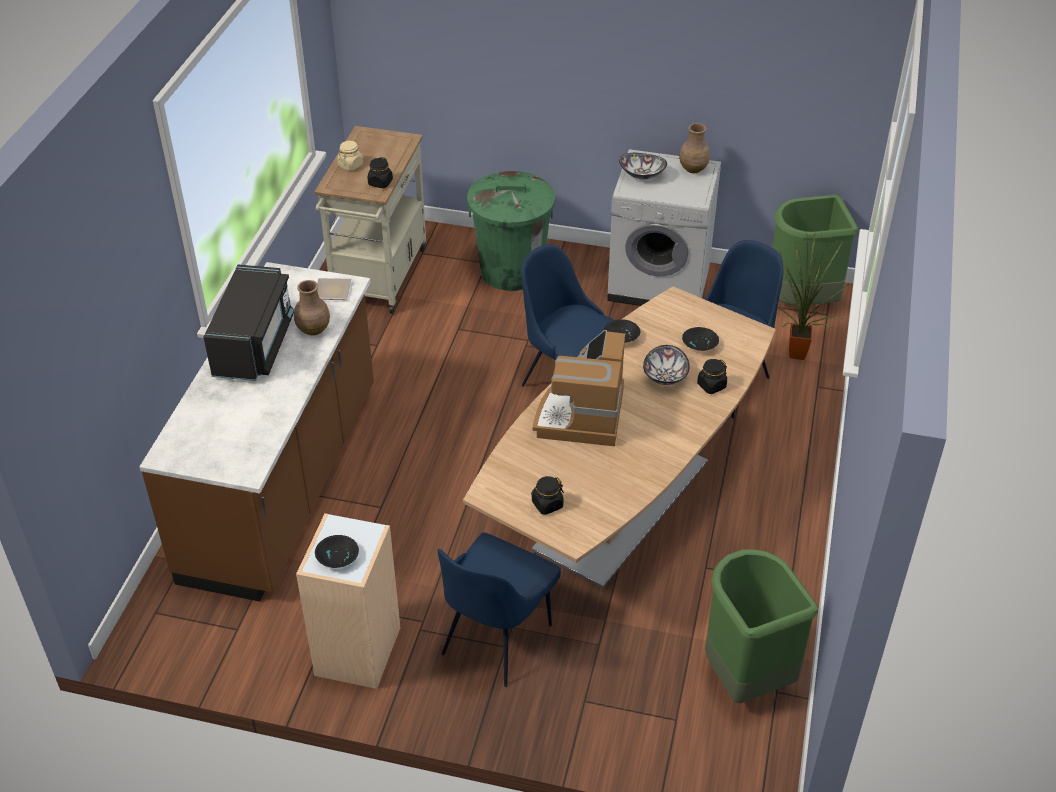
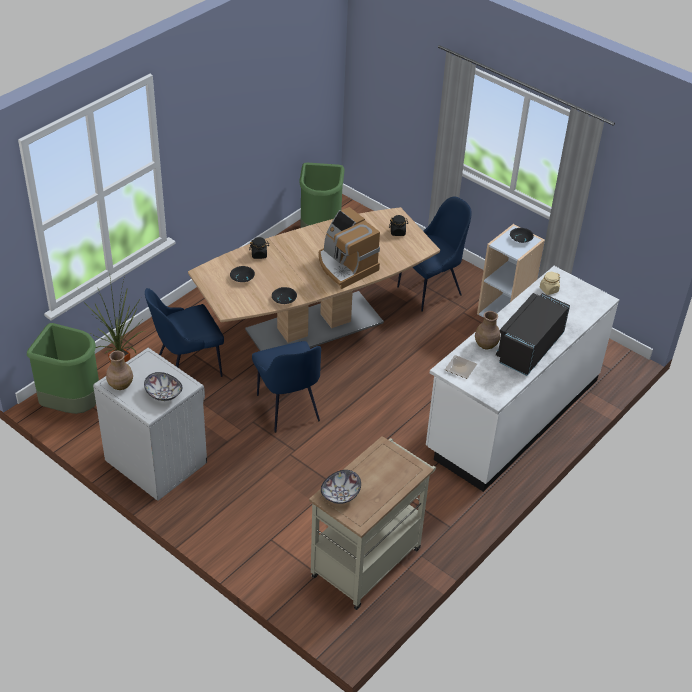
camera: 155 degrees left, 0 degrees up
(284, 484) = (512, 415): brown counter -> white counter
(350, 165) = (389, 486): beige jar -> beige jar (548, 290)
(380, 183) = (375, 456): black jar -> none
(512, 271) = (256, 522): green trash can -> none
(582, 414) = (345, 266): coffee machine -> coffee machine turned 105 degrees clockwise
(664, 376) = (280, 268): bowl -> bowl (340, 495)

